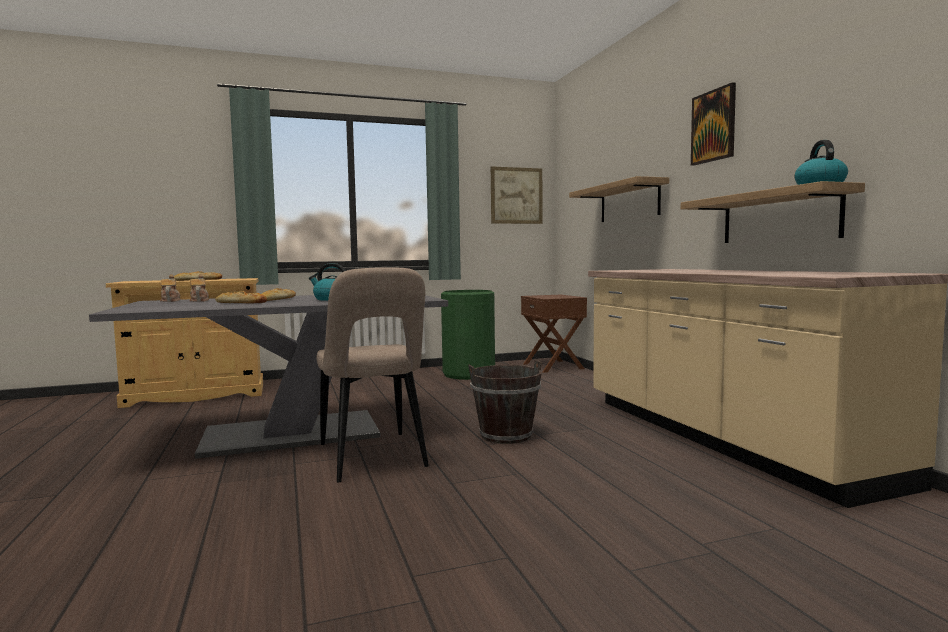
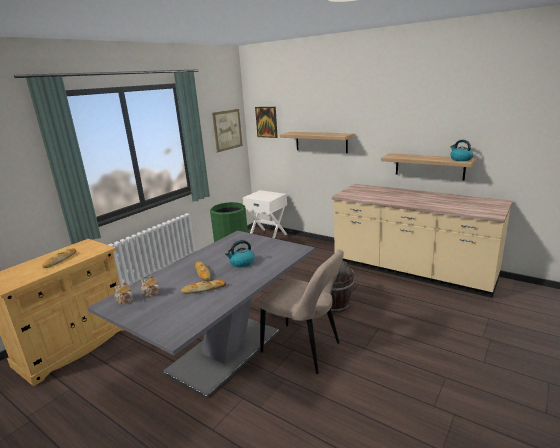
camera: 35 degrees left, 15 degrees up
(553, 366) = (268, 236): brown nightstand -> white nightstand
(713, 126) = (387, 112): picture -> picture (266, 122)

